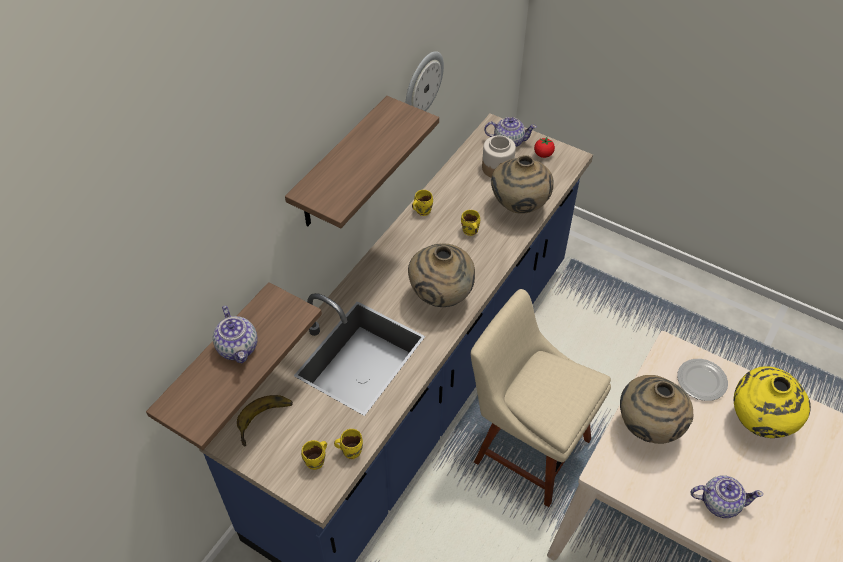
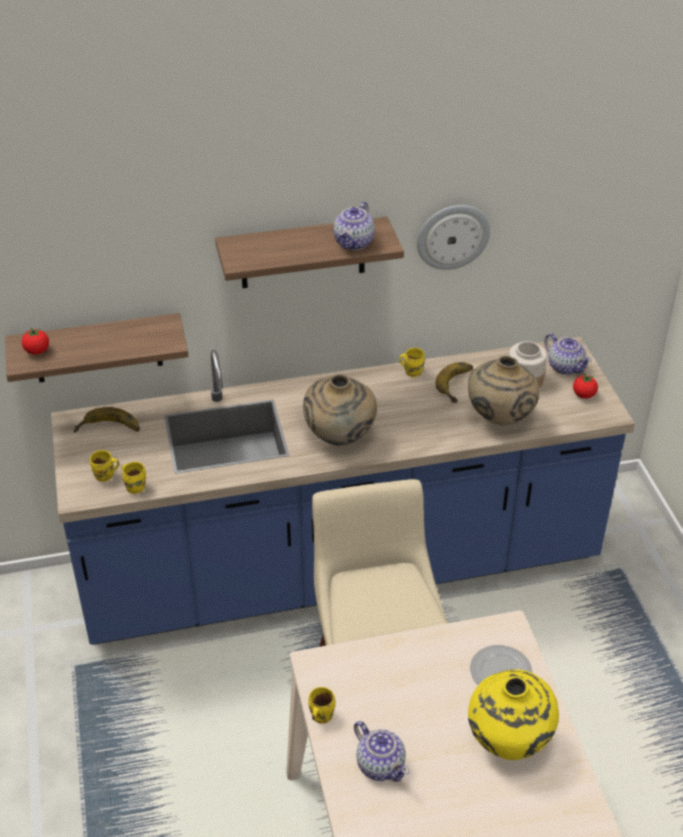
camera: 45 degrees right, 10 degrees down
(197, 403) = (37, 351): none -> tomato
(238, 347) = (104, 337): teapot -> teapot (354, 243)
(464, 199) = (459, 385): none -> banana
(469, 231) = (430, 410): yellow mug -> yellow mug (320, 716)
(647, 428) = (398, 665): beige vase -> none

